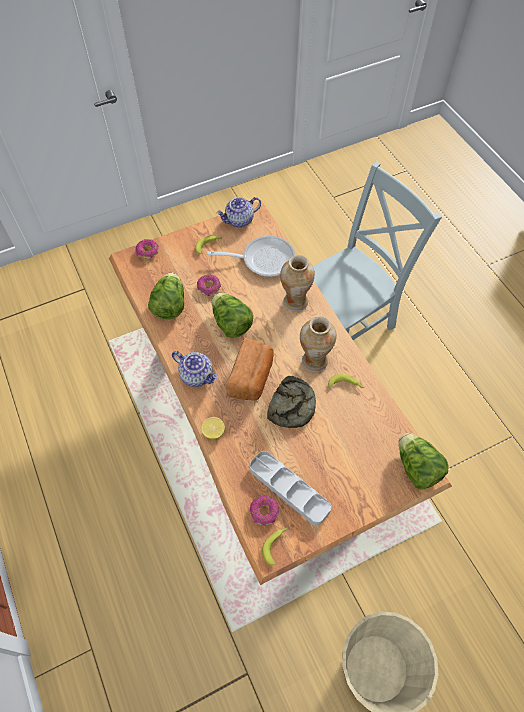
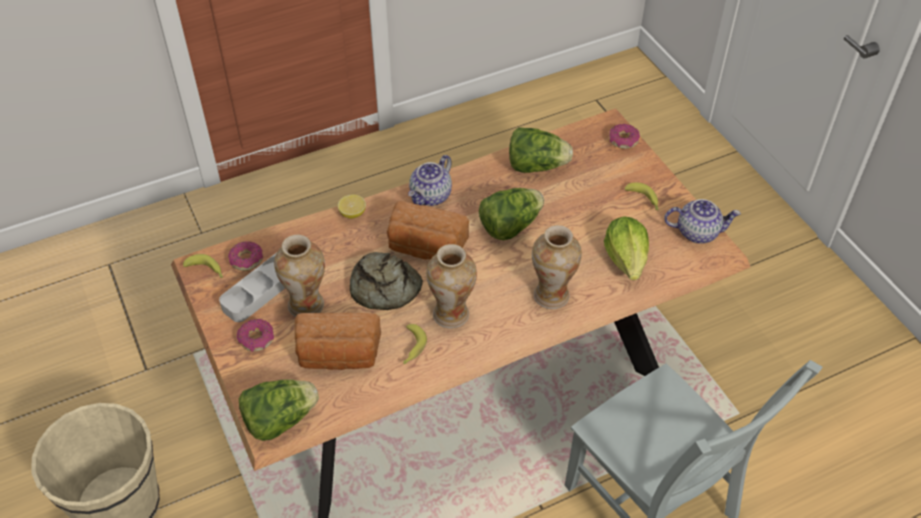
camera: 90 degrees right, 10 degrees down
(209, 287) = (569, 202): donut -> donut (256, 339)
(239, 220) = (698, 232): teapot -> teapot turned 120 degrees clockwise
(263, 259) = (626, 259): frying pan -> lettuce
(310, 459) = (306, 304): none -> vase
(356, 432) = (338, 356): none -> bread

